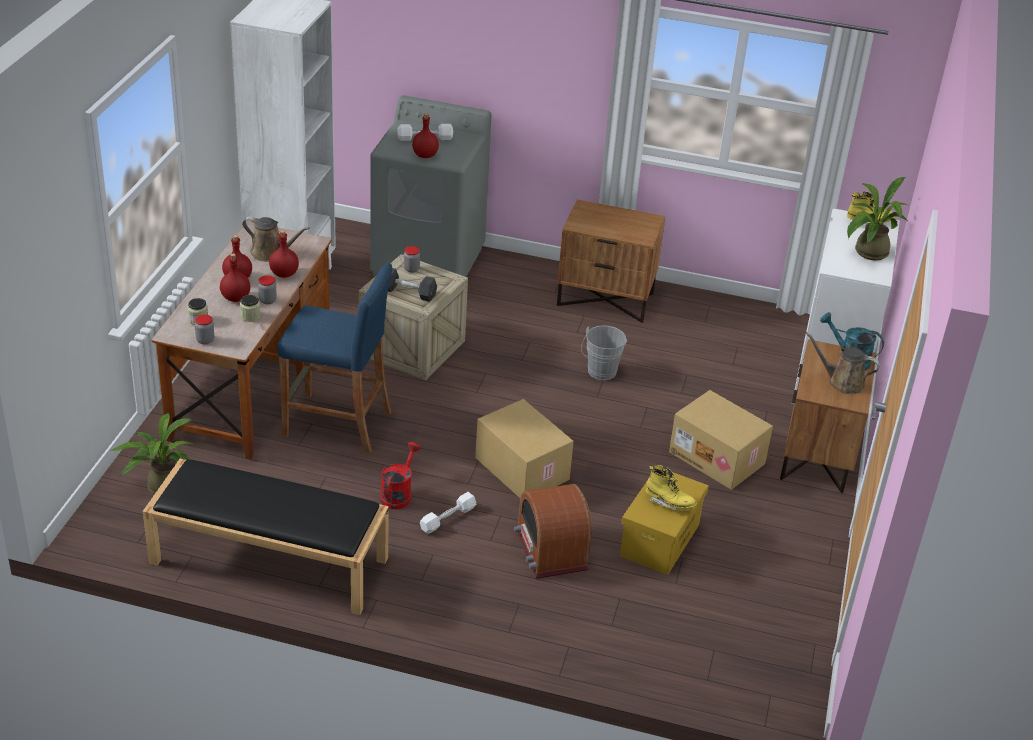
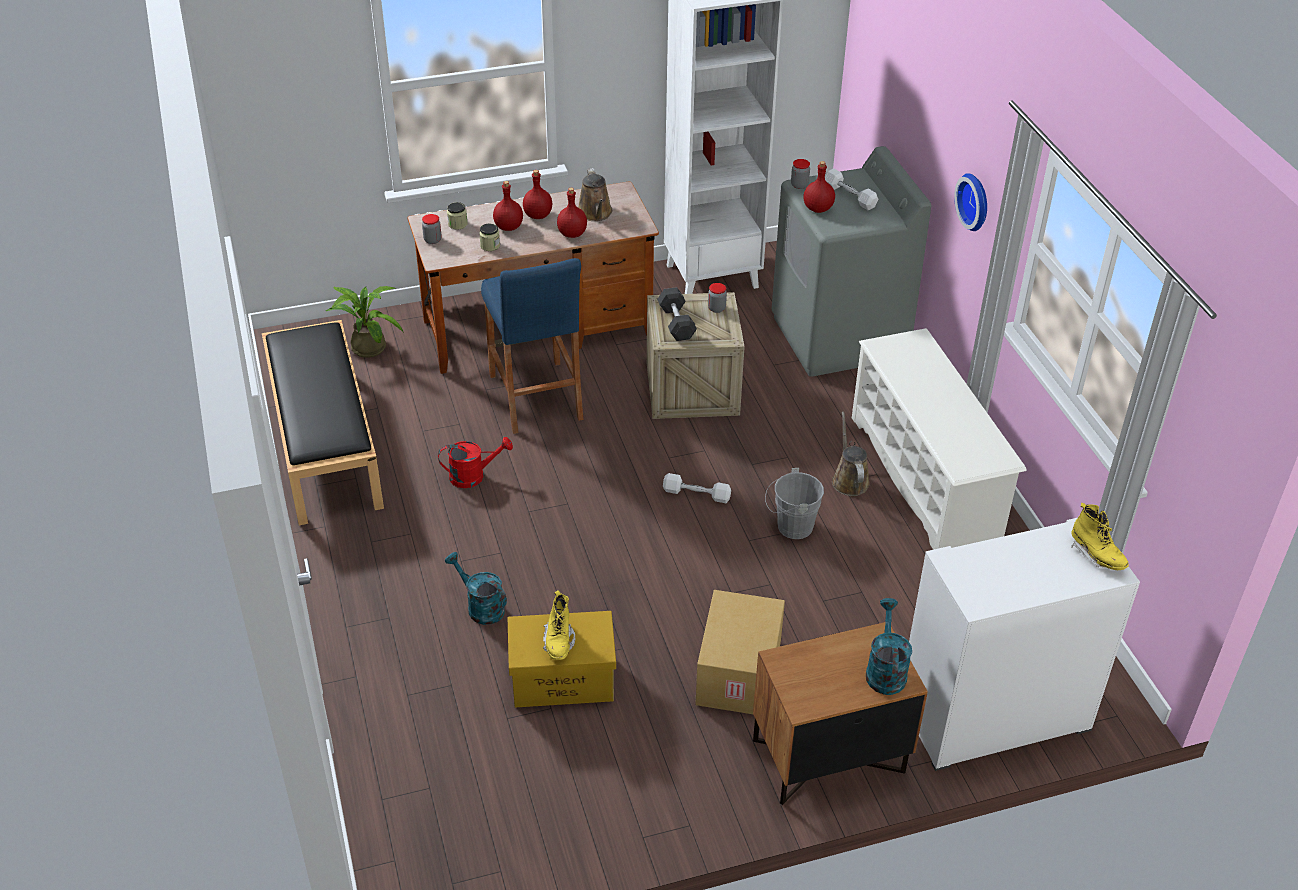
camera: 60 degrees right, 5 degrees up
(267, 300) = (522, 243): jar -> jar (799, 185)
(448, 518) = (467, 521): white dumbbell -> white dumbbell (696, 494)
(520, 469) = (581, 536): cardboard box -> none
(550, 550) = (480, 607): radio -> turquoise watering can
(552, 84) = (976, 201): none -> wall clock
(606, 299) = (925, 477): brown nightstand -> white shoe rack
(842, 382) = (831, 680): brown watering can -> brown watering can (849, 480)
(867, 253) = (1020, 577): potted plant -> none

